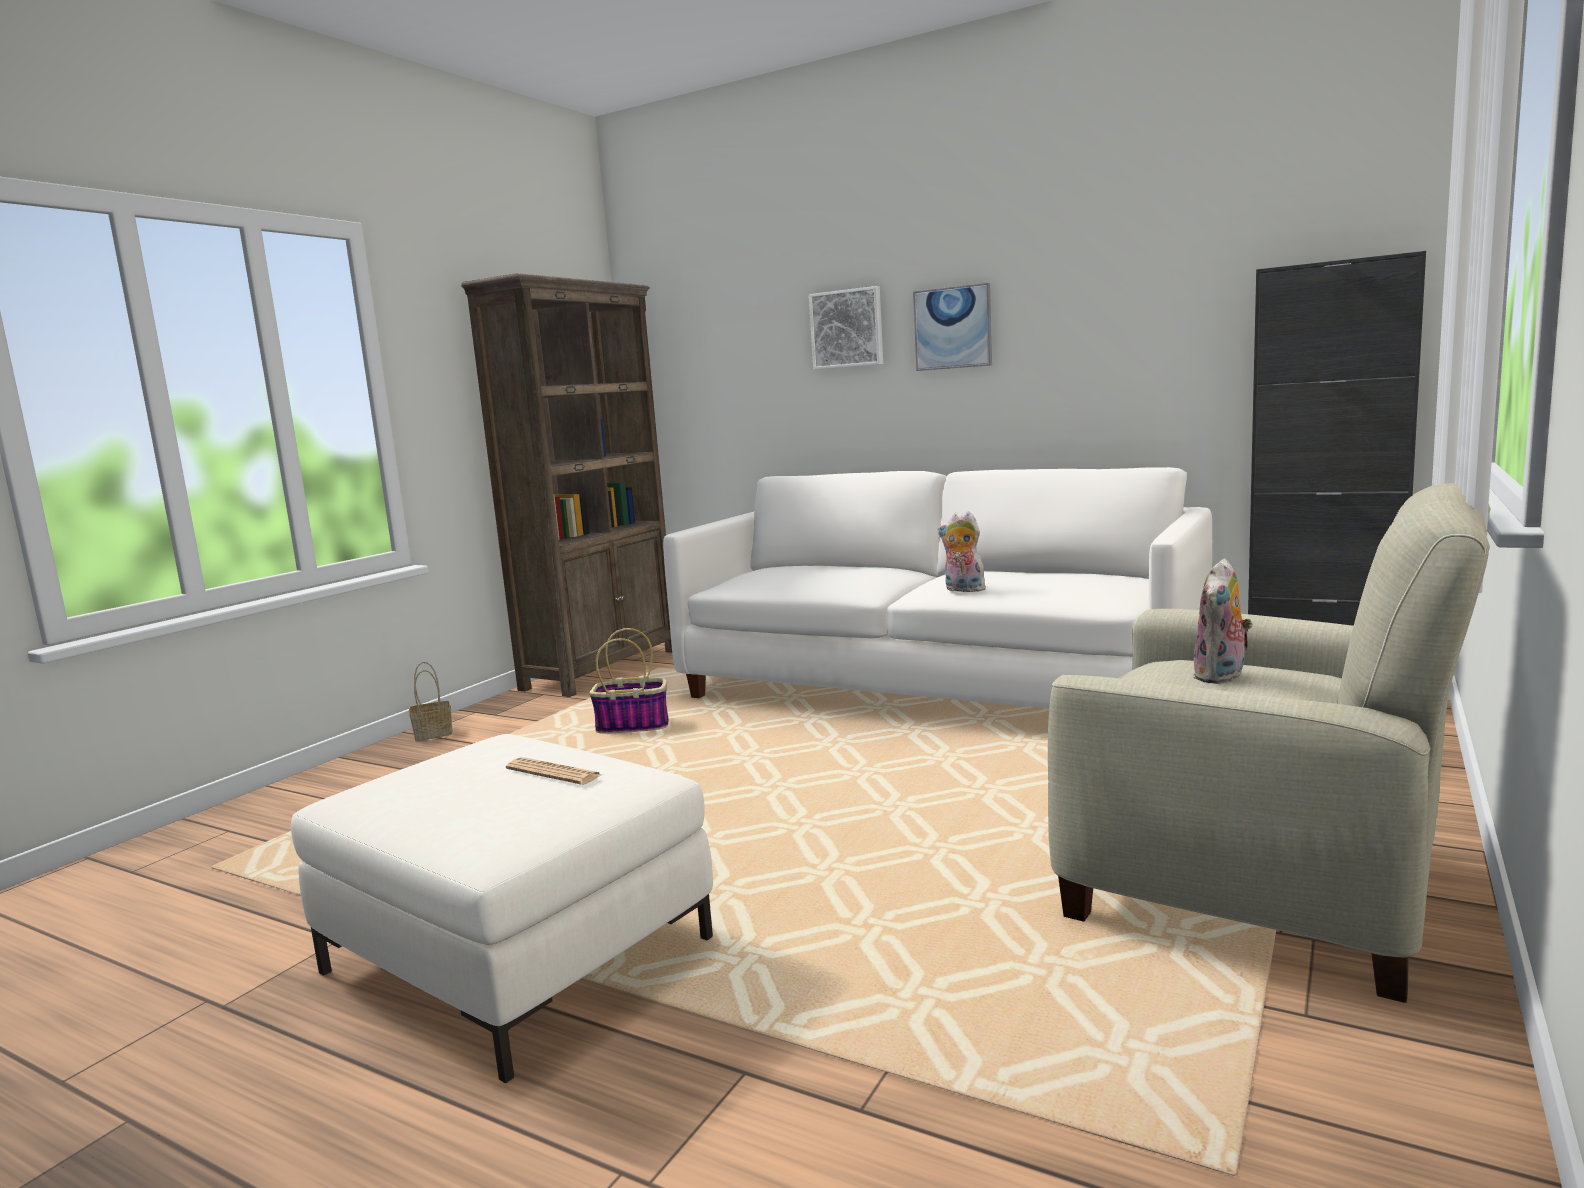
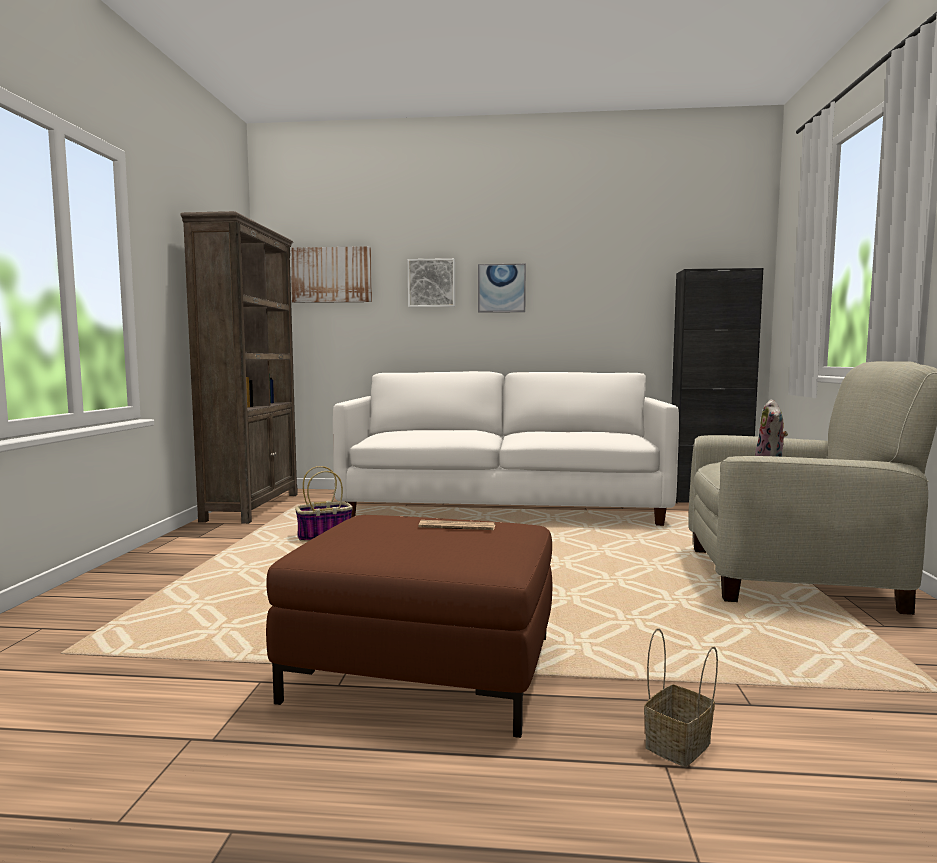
camera: 25 degrees left, 5 degrees down
(432, 734) = (158, 551): basket -> basket (678, 746)
(516, 955) = (423, 668): white ottoman -> brown ottoman
(712, 328) = (331, 275): none -> picture
(962, 590) = (547, 437): plush toy -> none

